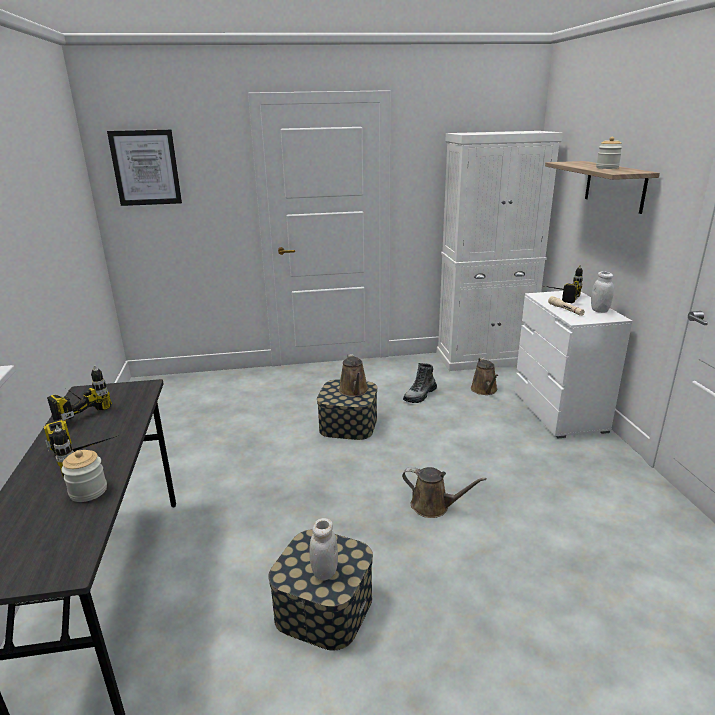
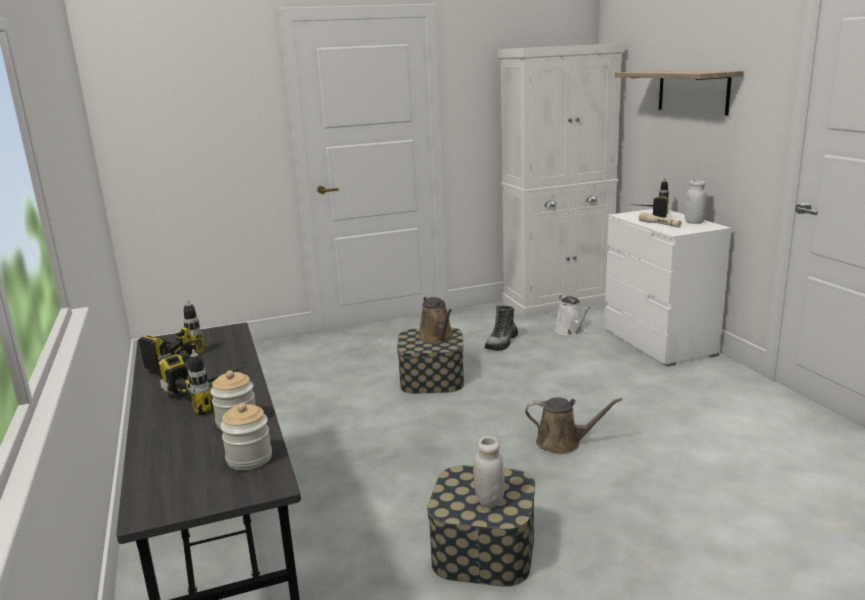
camera: 10 degrees left, 5 degrees down
(146, 168) = (158, 97): picture -> none
(484, 390) = (571, 331): brown watering can -> white watering can
(607, 168) = (686, 71): jar -> jar (249, 459)

